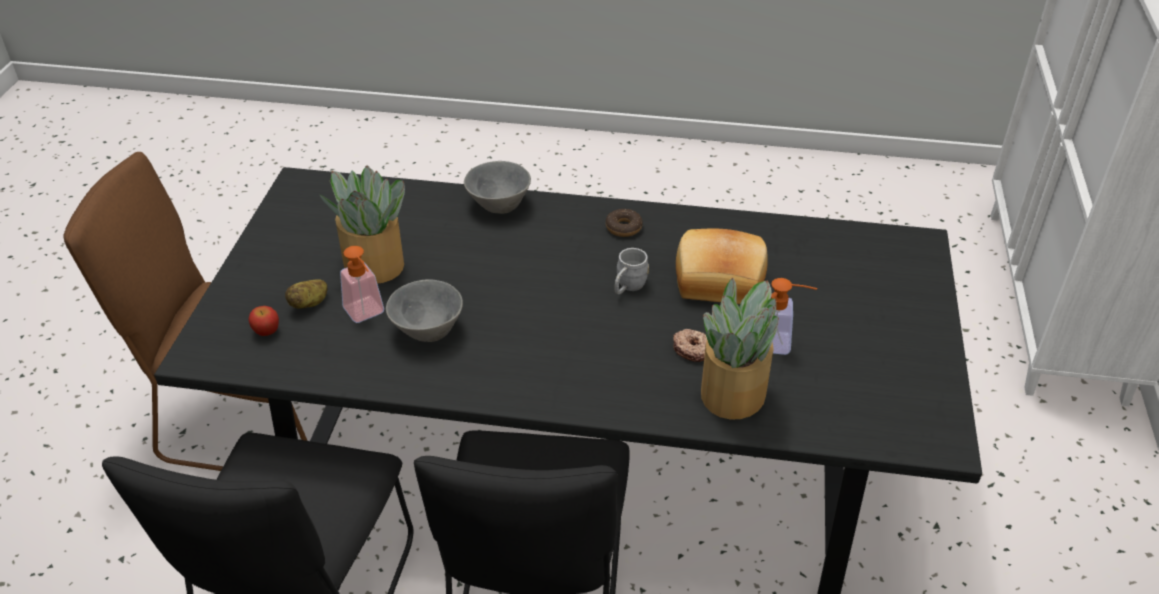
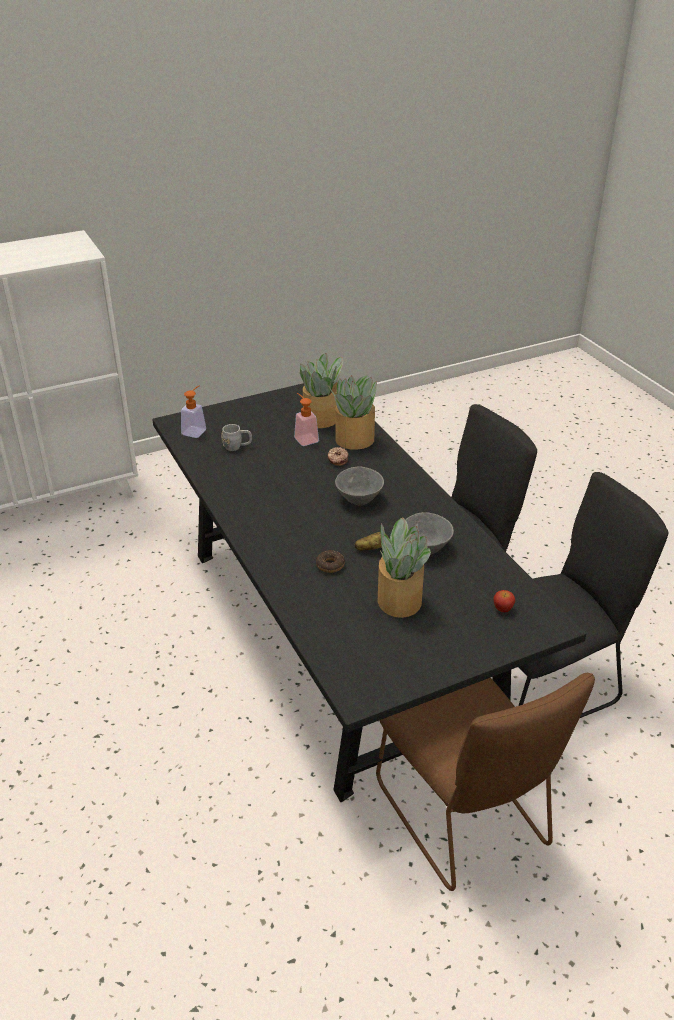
camera: 125 degrees left, 5 degrees down
(310, 303) = (461, 606): potato -> potato (371, 549)
(367, 314) = (442, 577): soap dispenser -> soap dispenser (196, 430)
(499, 203) = (281, 579): grey bowl -> grey bowl (357, 499)
(623, 227) = (256, 519): donut -> donut (330, 565)
(628, 287) = (311, 496): grey mug -> grey mug (237, 447)
(719, 282) = (274, 469): bread -> none
(827, 389) = (322, 418): none -> potted plant

